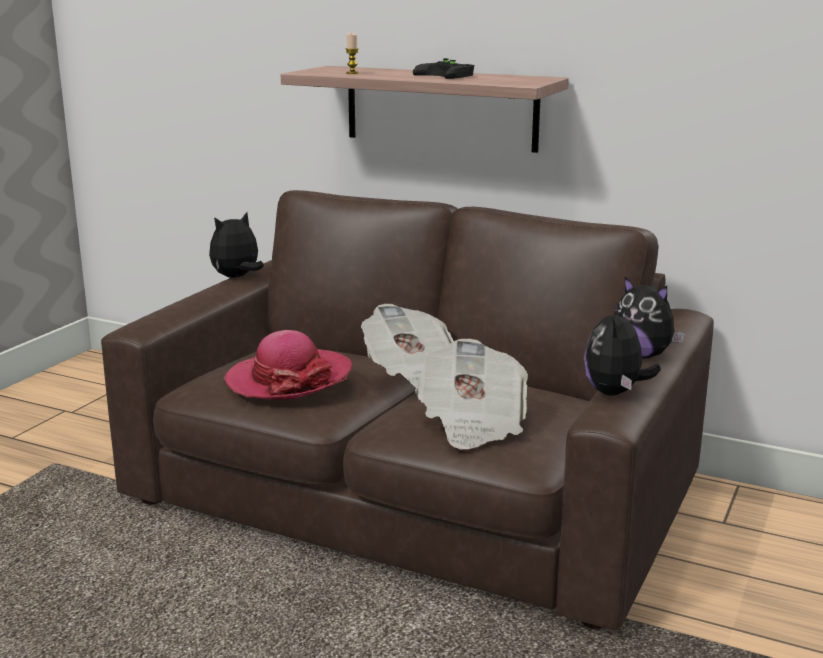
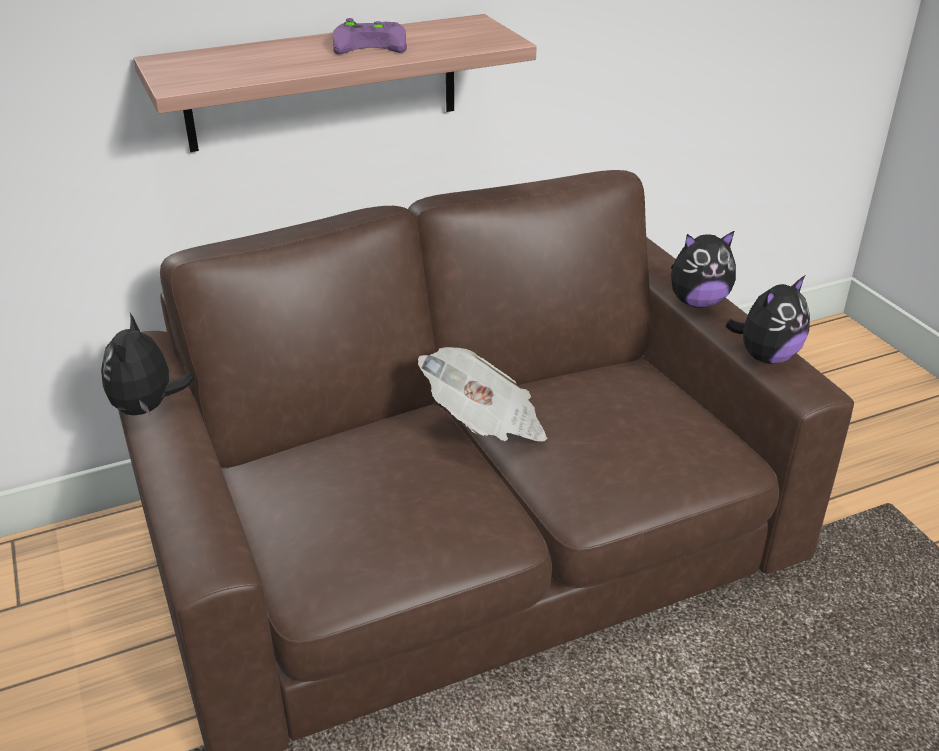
camera: 50 degrees left, 15 degrees up
(289, 379) = (404, 507): hat -> none
(352, 73) = (249, 69): candle -> none
(448, 75) = (372, 44): black game controller -> purple game controller
(471, 423) = (641, 449): newspaper -> none
(615, 393) = (766, 356): plush toy -> plush toy turned 90 degrees counterclockwise

